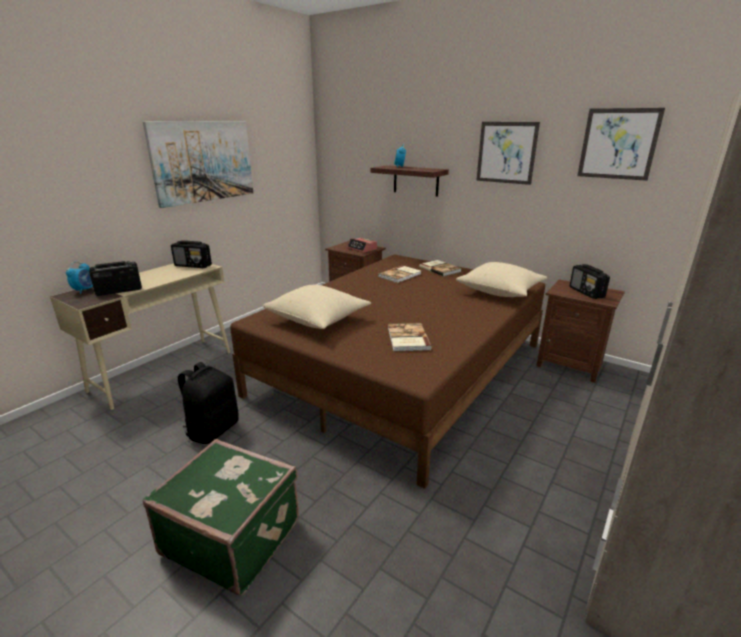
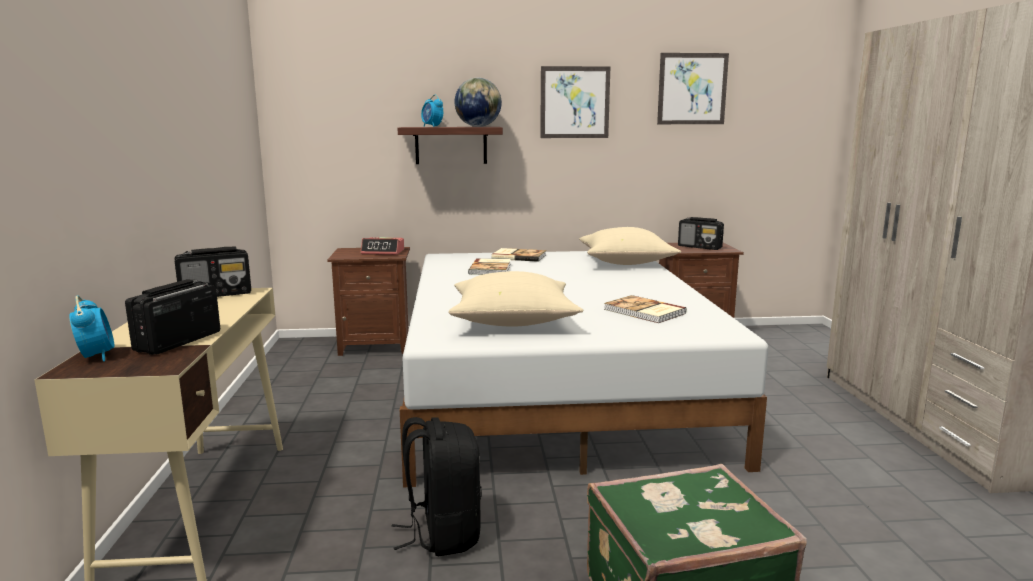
camera: 40 degrees left, 10 degrees down
(203, 161) = (174, 112): picture -> none
(403, 368) = (554, 388): brown bed -> white bed
(425, 169) = (478, 126): none -> globe

